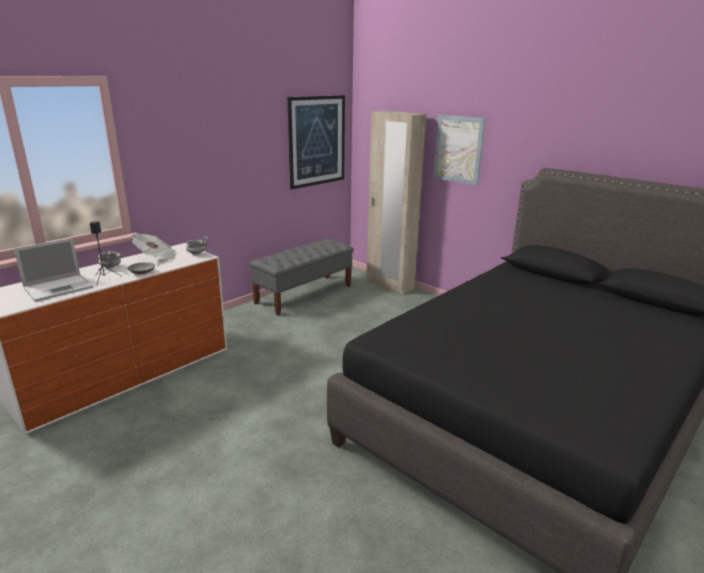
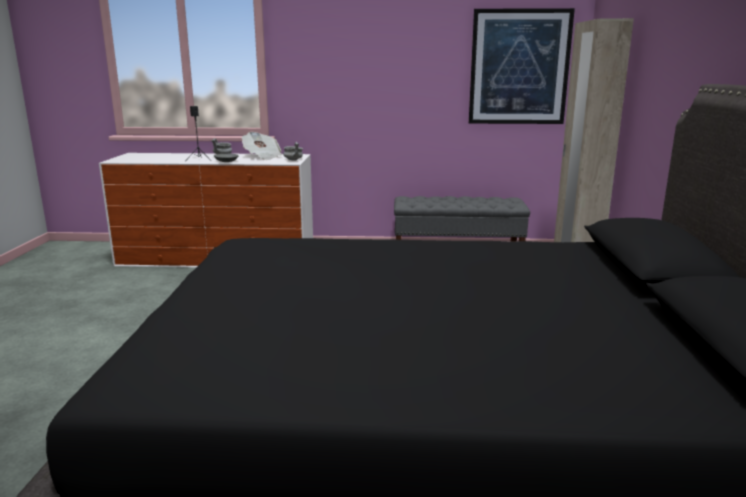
camera: 50 degrees right, 5 degrees down
(60, 287) = (166, 158): laptop -> none
(458, 149) = (656, 69): picture -> none

